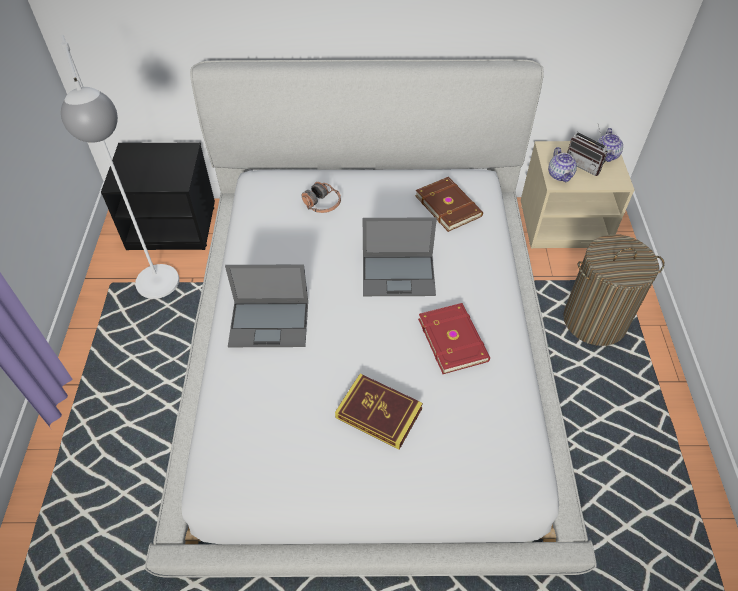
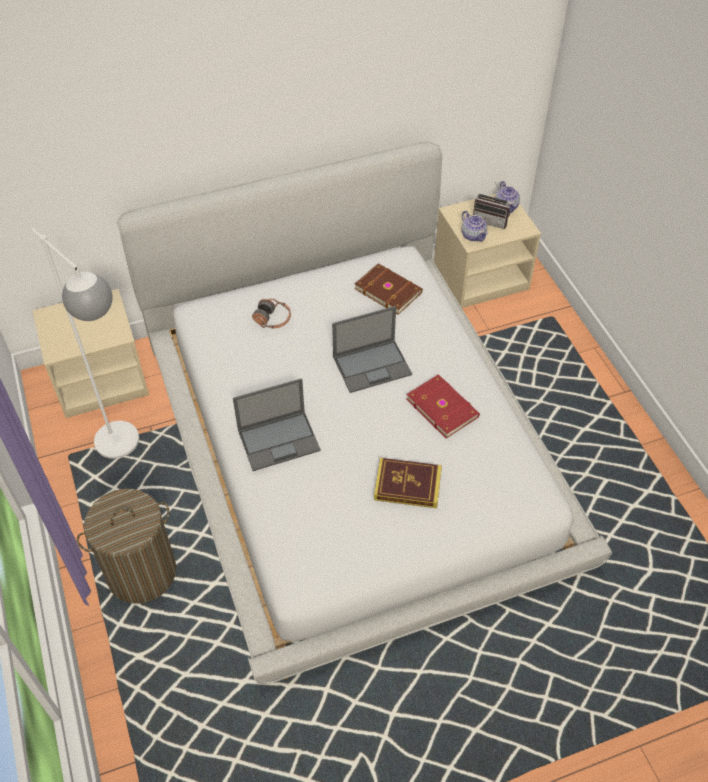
camera: 20 degrees left, 0 degrees up
(173, 225) = (101, 379): black nightstand -> beige nightstand
(594, 320) = (539, 359): laundry basket -> laundry basket (141, 572)

